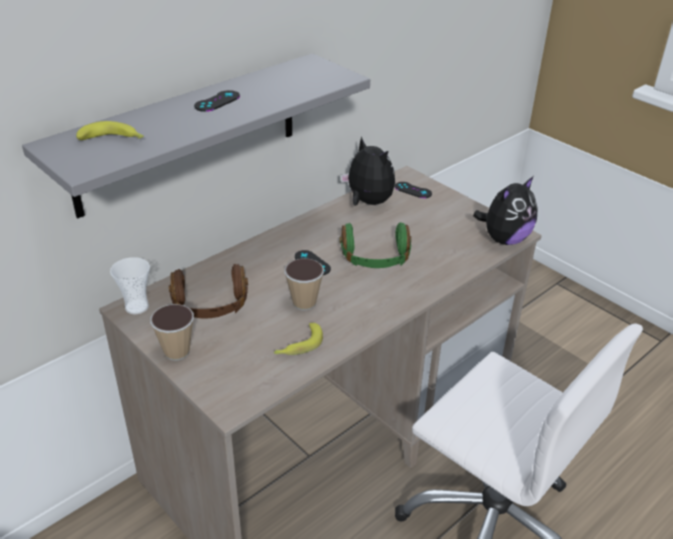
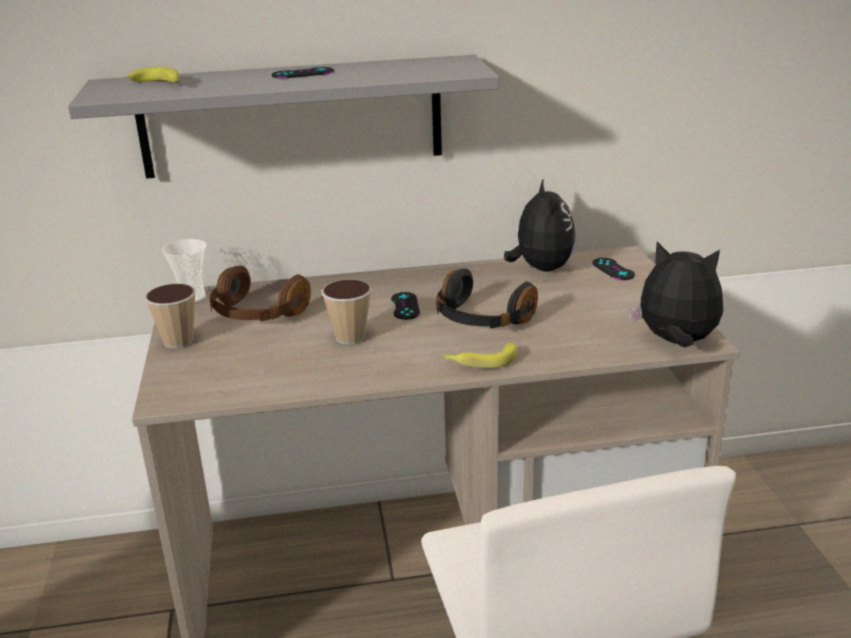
camera: 35 degrees right, 10 degrees down
(298, 346) = (294, 371): banana -> banana (480, 361)
(375, 258) = (481, 320): green headphones -> black headphones
(504, 239) = (676, 342): plush toy -> plush toy turned 150 degrees counterclockwise

